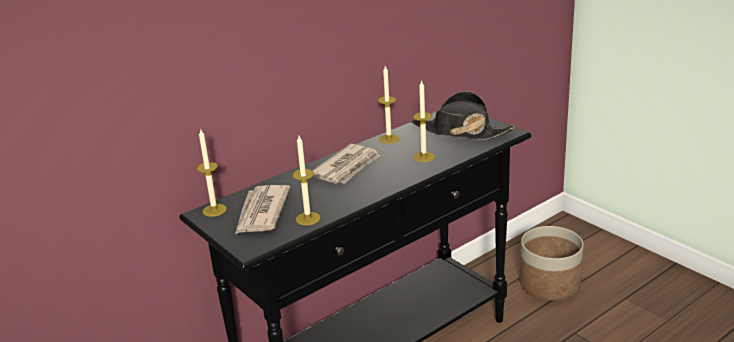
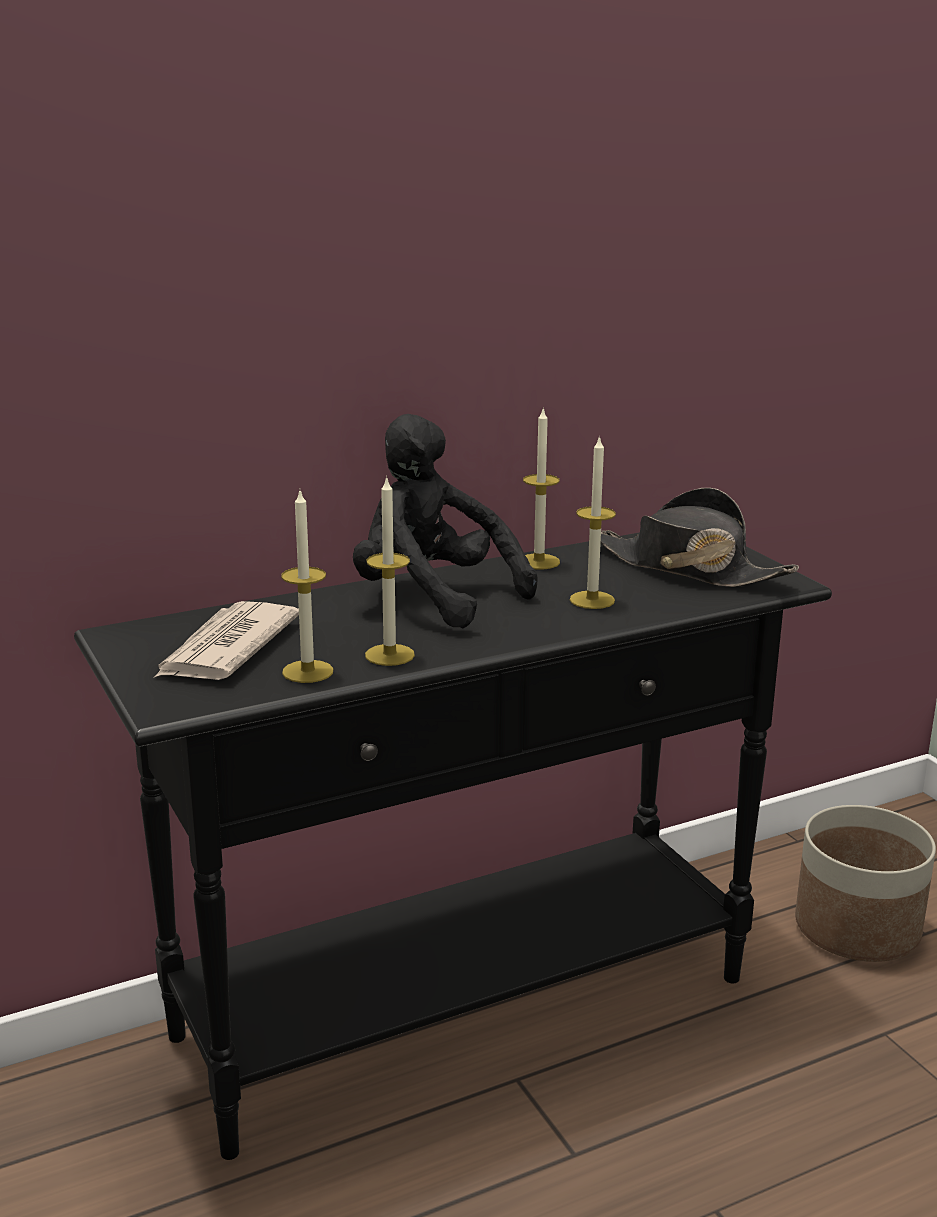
camera: 10 degrees right, 5 degrees down
(214, 210) = (141, 632): candle -> candle (389, 655)
(347, 167) = (432, 597): newspaper -> black plush toy

